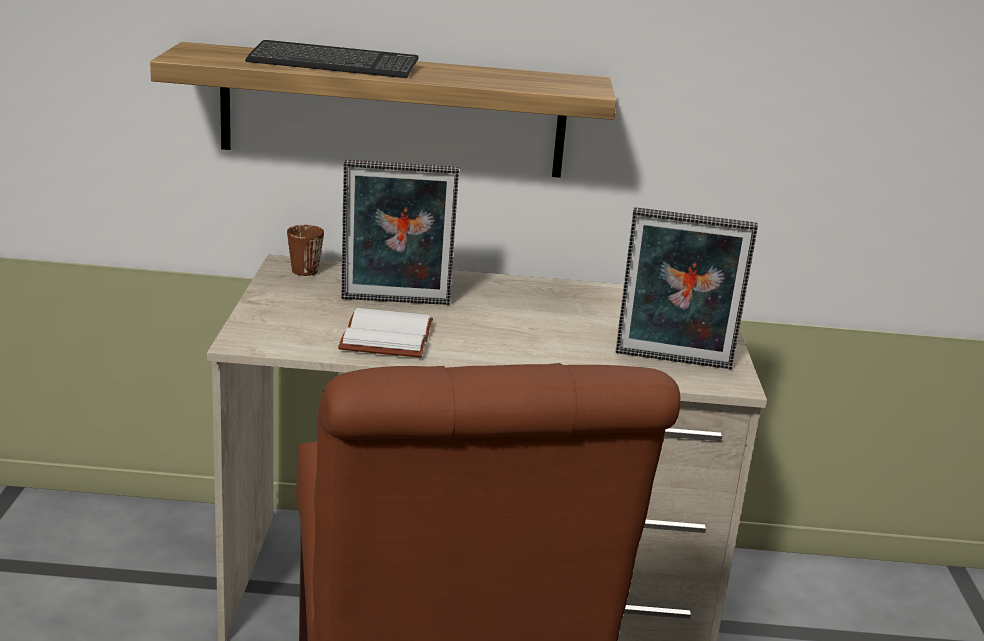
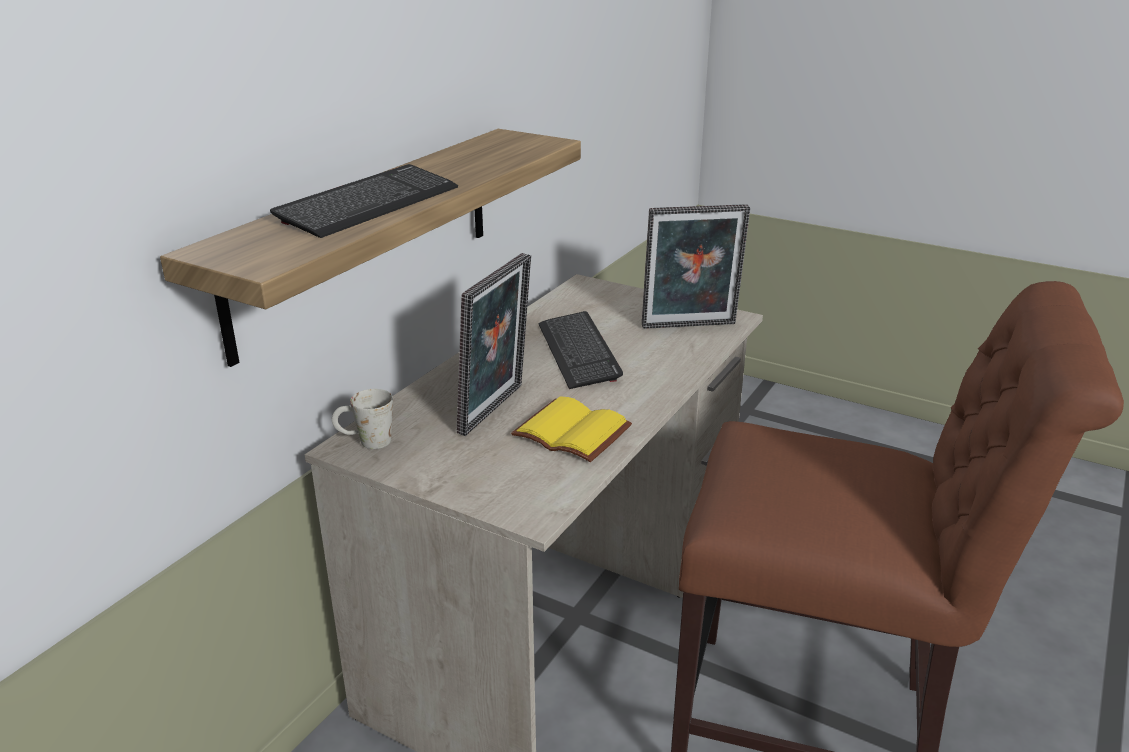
camera: 60 degrees left, 5 degrees up
(301, 268) = (365, 441): brown mug -> white mug
(384, 336) = (569, 433): white book -> yellow book
(544, 318) = (578, 352): none -> keyboard
(673, 362) = (689, 327): picture frame -> picture frame turned 45 degrees clockwise

